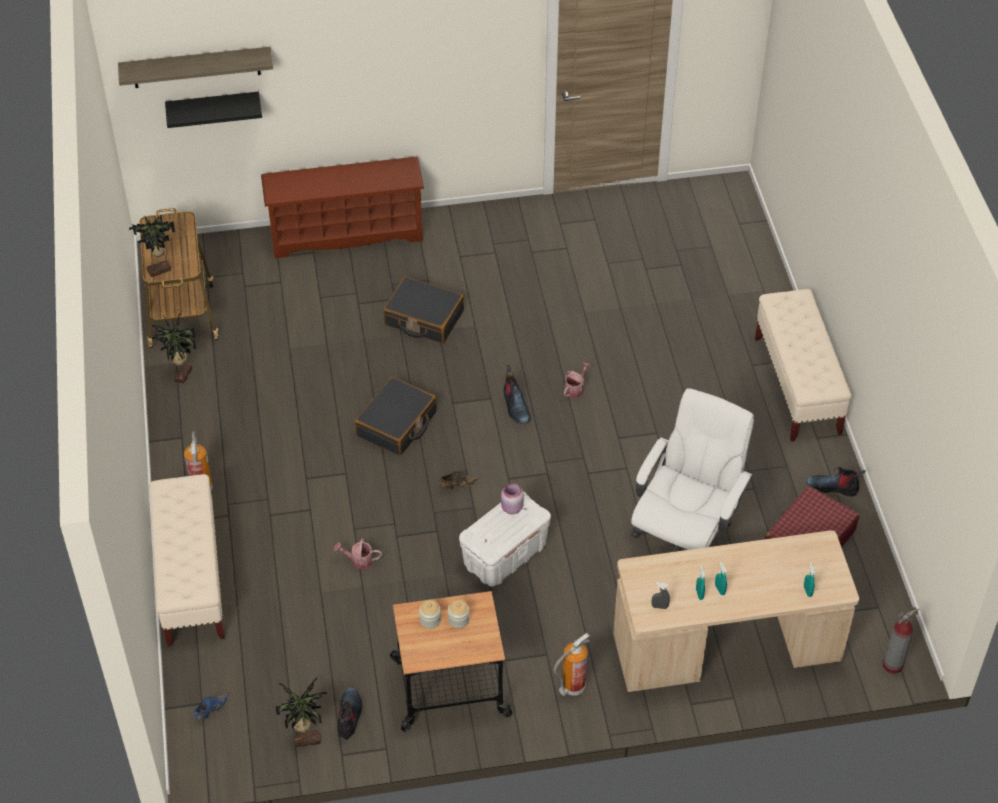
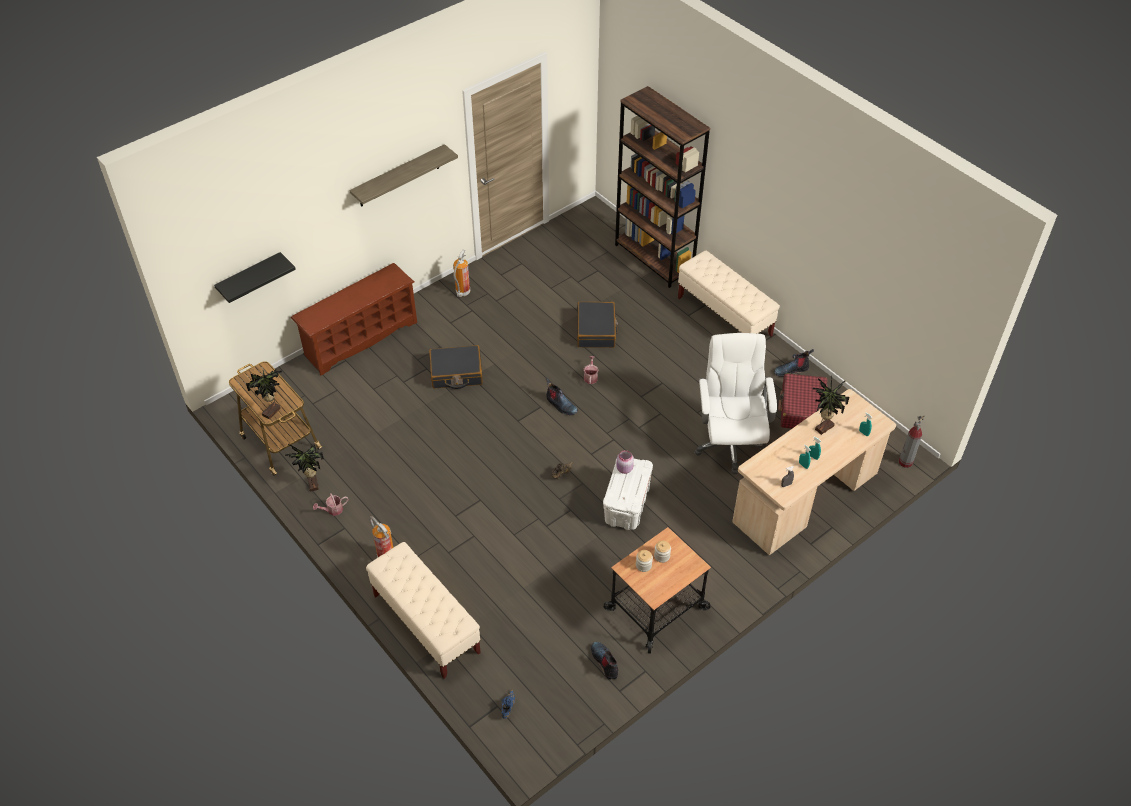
camera: 30 degrees left, 0 degrees up
(196, 67) = (233, 249): shelf -> shelf (399, 176)
(306, 738) = (587, 692): potted plant -> potted plant (823, 427)
(359, 560) = (533, 554): watering can -> watering can (332, 510)
(397, 424) = (490, 451): black suitcase -> black suitcase (596, 330)
(572, 688) = (732, 570): fire extinguisher -> fire extinguisher (462, 292)
(763, 278) = (654, 259): none -> brown bookcase

